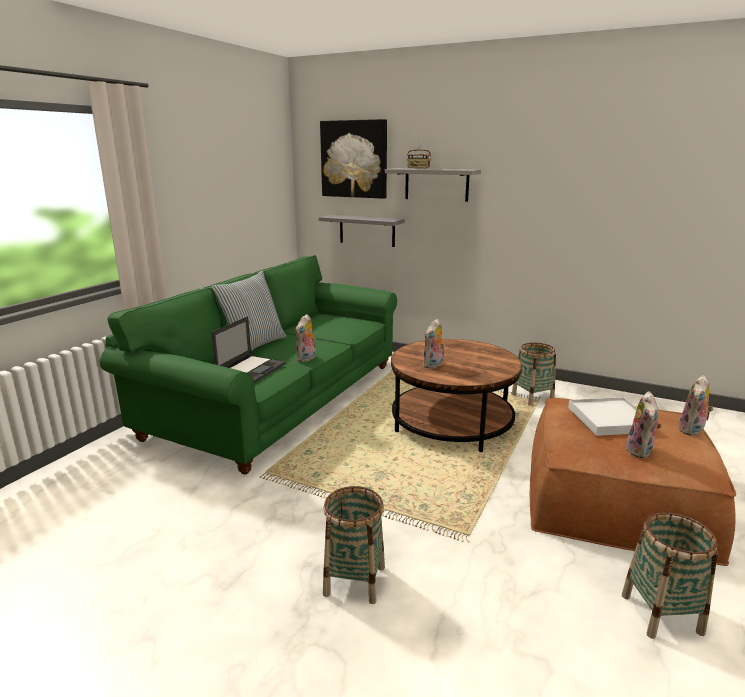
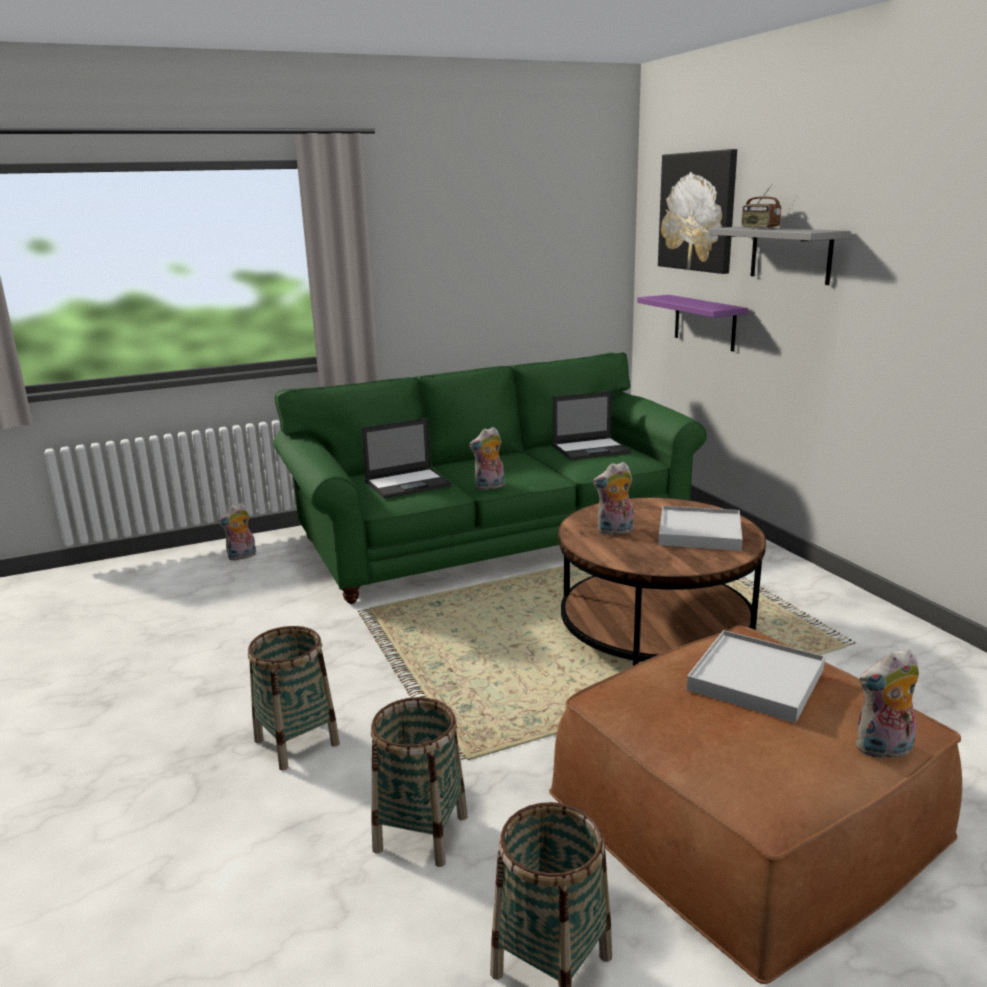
camera: 40 degrees right, 0 degrees up
(253, 345) = (462, 459): pillow -> none
(331, 322) = (591, 449): none -> laptop
(367, 230) = (704, 322): grey shelf -> purple shelf
(474, 354) = (700, 532): none -> white tray
(532, 398) = (842, 639): basket -> basket (420, 833)
(641, 451) = (714, 735): plush toy -> plush toy (242, 557)

